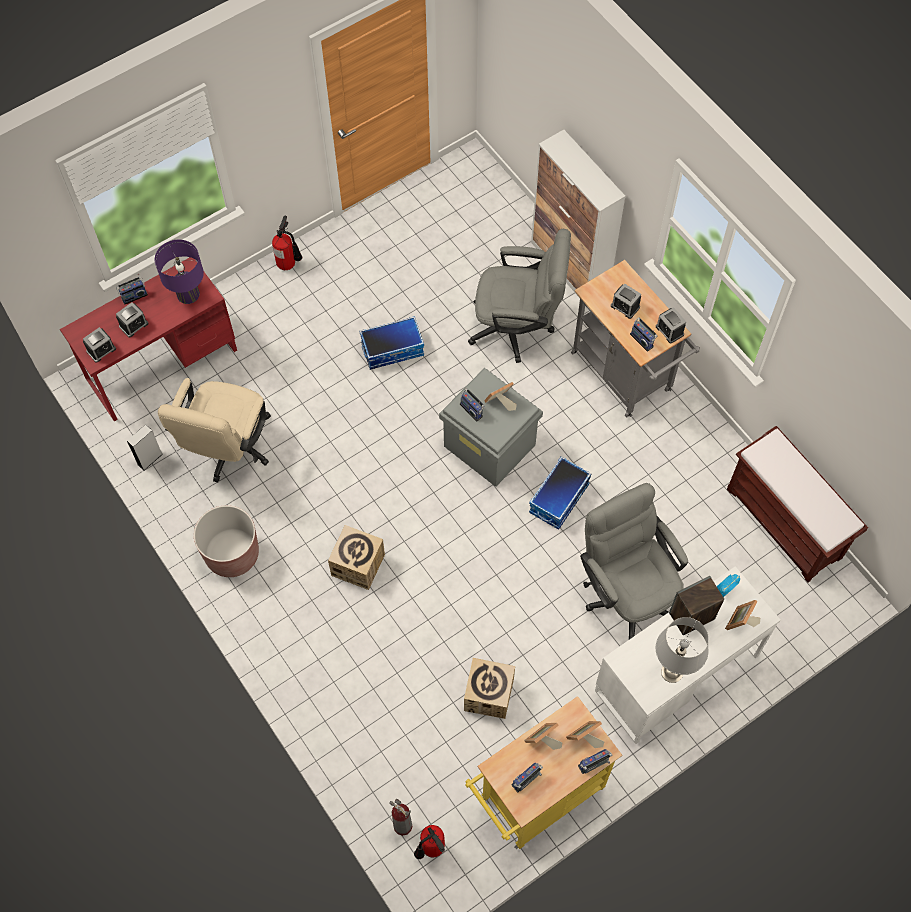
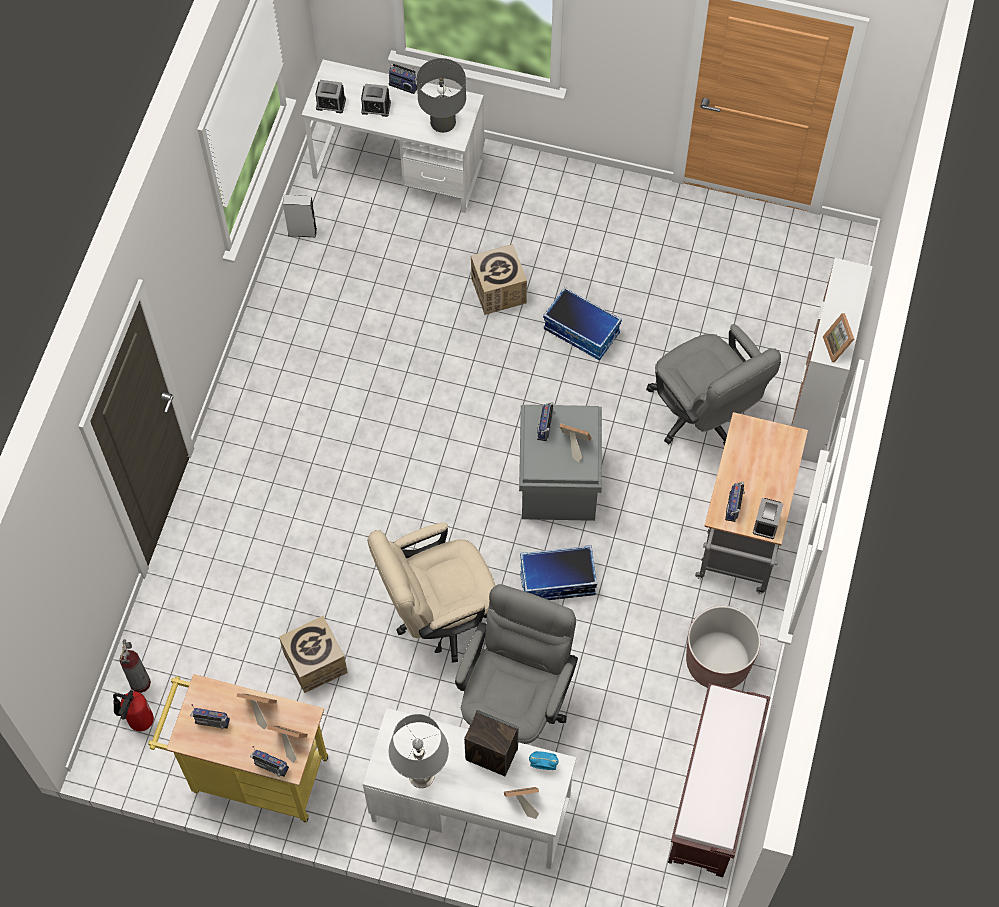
camera: 50 degrees right, 0 degrees up
(162, 364) = (398, 169): red desk -> white desk
(188, 294) = (443, 122): purple table lamp -> grey table lamp
(228, 450) = (364, 282): beige office chair -> beige office chair (439, 616)
(232, 554) = (271, 362): brown planter -> brown planter (717, 662)
(289, 264) = (589, 184): fire extinguisher -> none
(358, 565) = (346, 466): cardboard box -> cardboard box (498, 290)
(604, 189) = (839, 347): none -> picture frame
(625, 306) = (756, 467): alarm clock -> none

